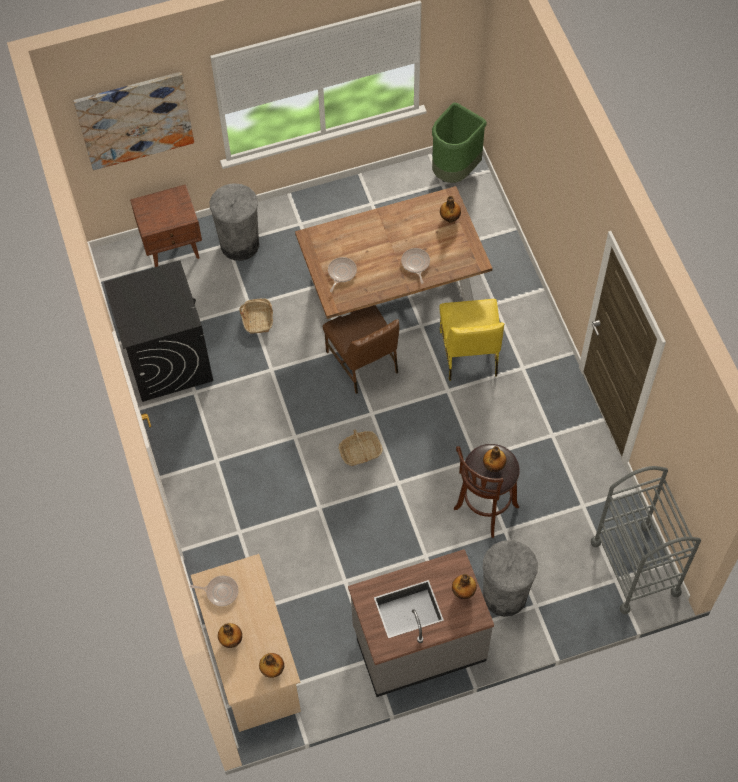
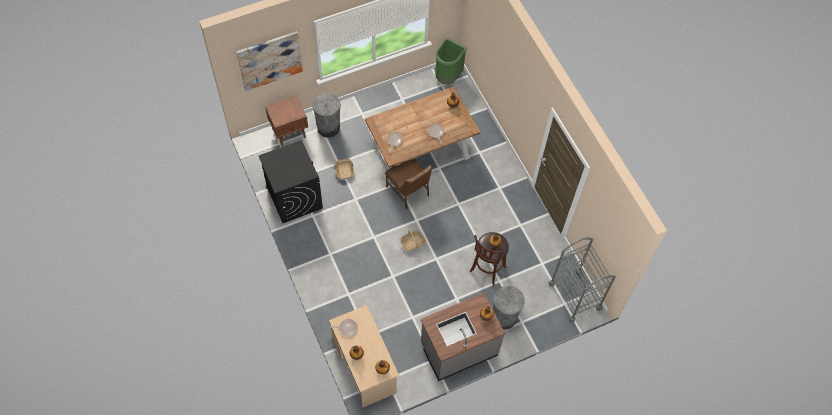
camera: 10 degrees left, 0 degrees up
(469, 354) = (468, 182): yellow chair -> none

